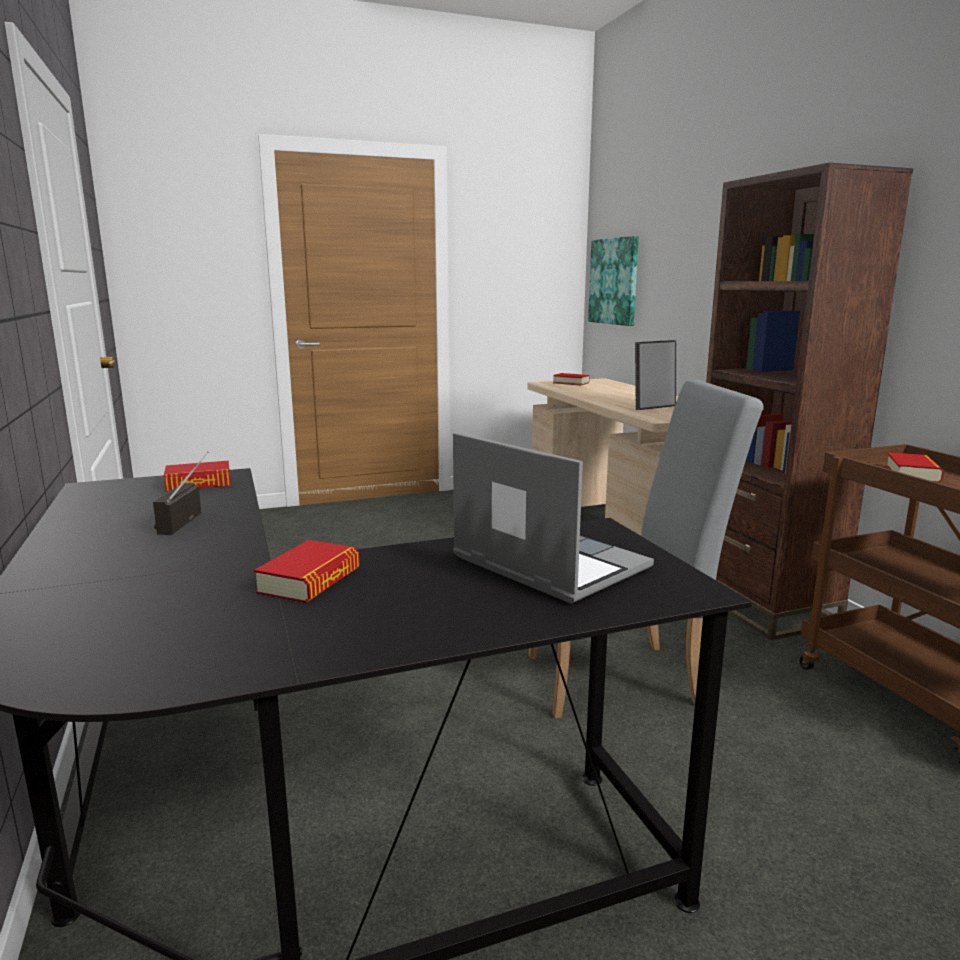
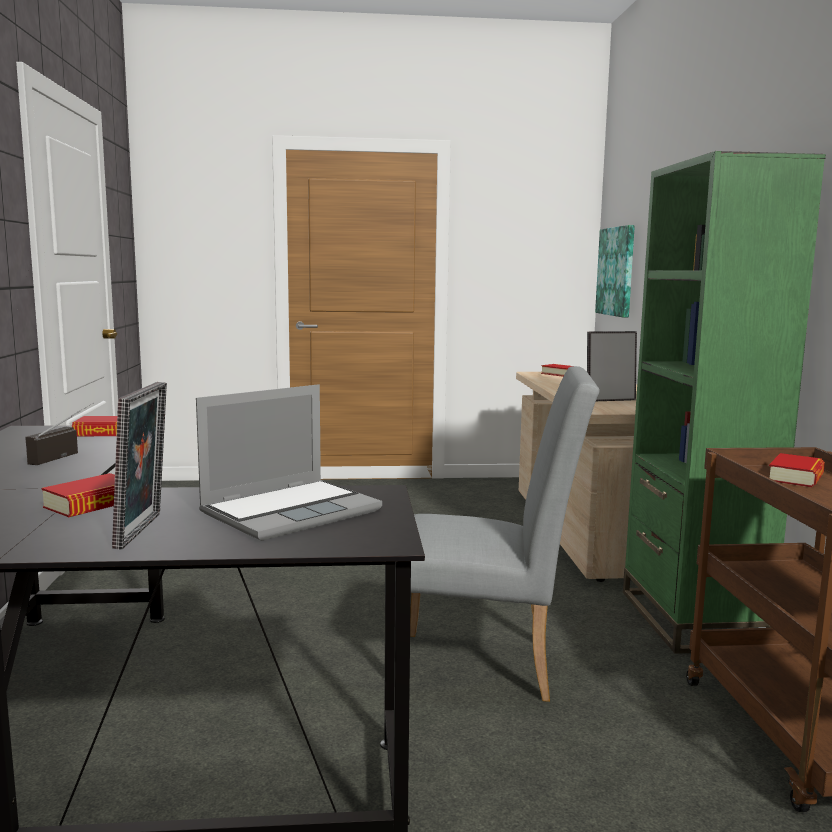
camera: 15 degrees right, 5 degrees down
(421, 610) = (144, 531): none -> picture frame
(546, 563) = (291, 511): laptop -> laptop turned 75 degrees clockwise
(761, 605) = (691, 619): brown bookcase -> green bookcase

